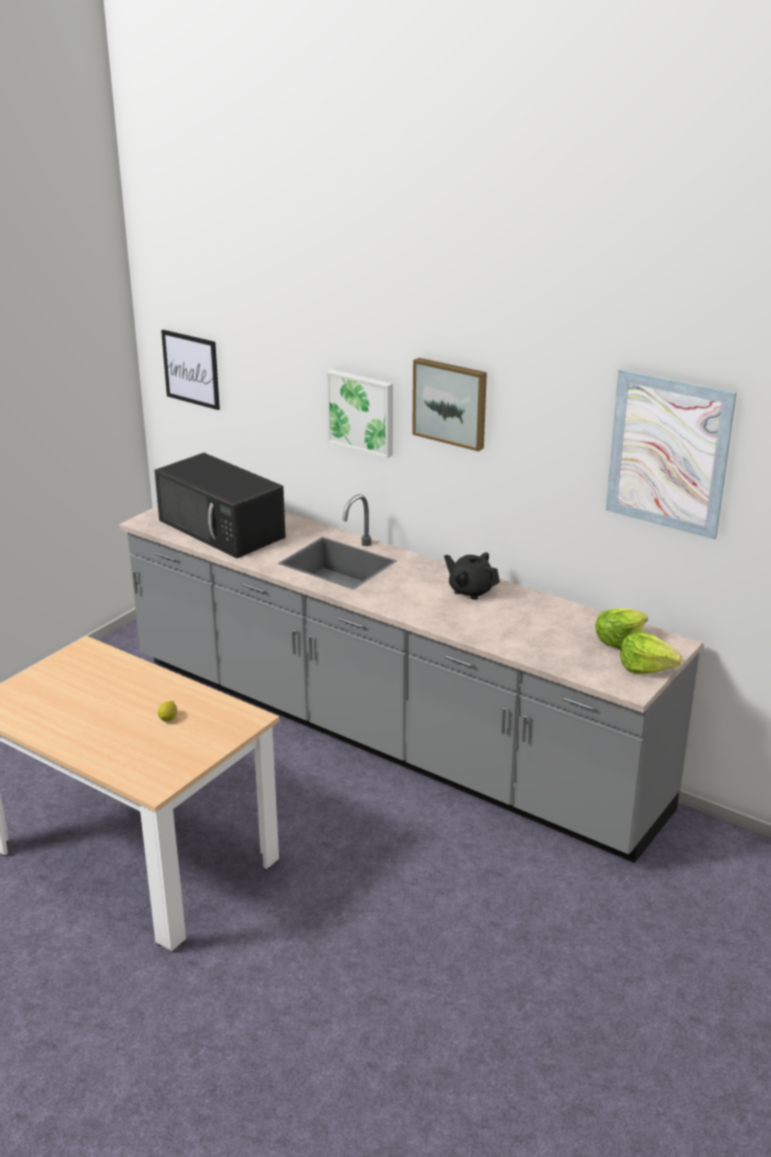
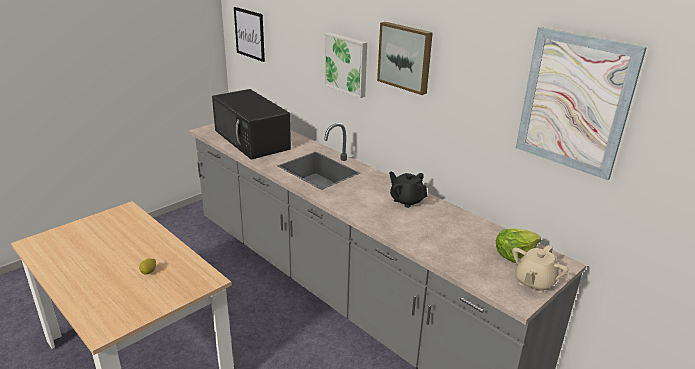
camera: 10 degrees right, 0 degrees up
(646, 668) = (534, 282): lettuce -> beige teapot

